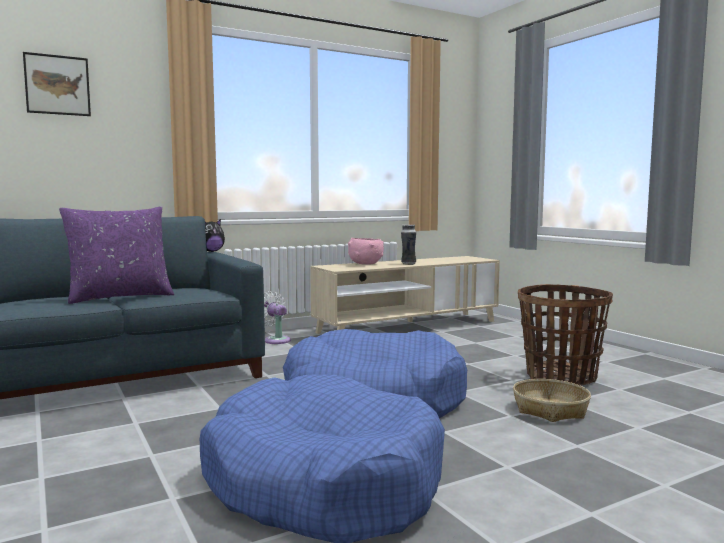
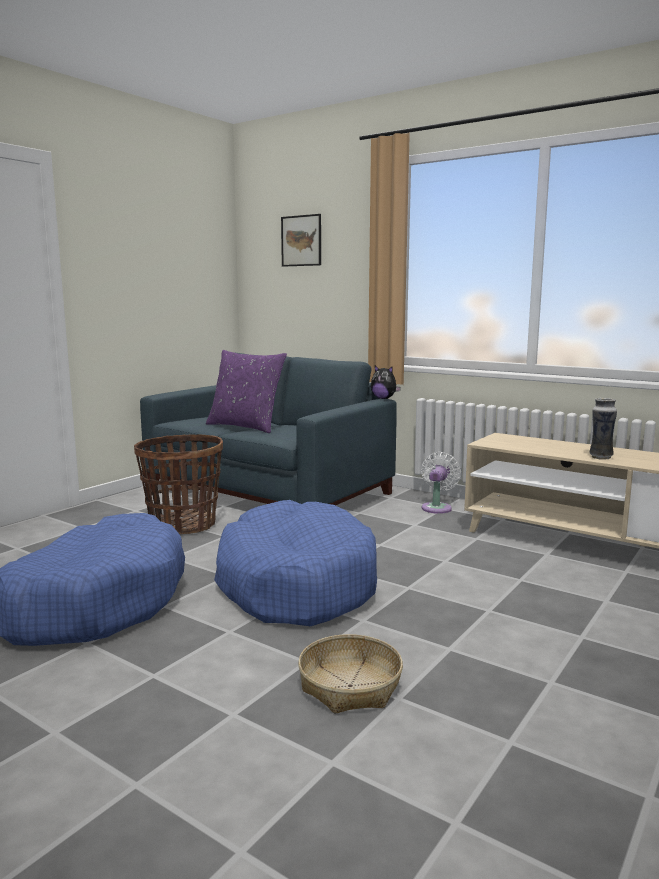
camera: 65 degrees right, 5 degrees up
(365, 264) = (557, 444): pink bowl -> none
(561, 377) = (511, 683): basket -> basket (182, 525)

